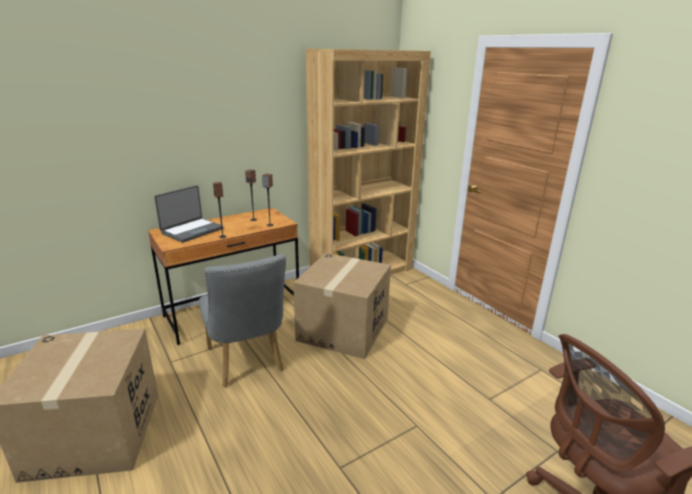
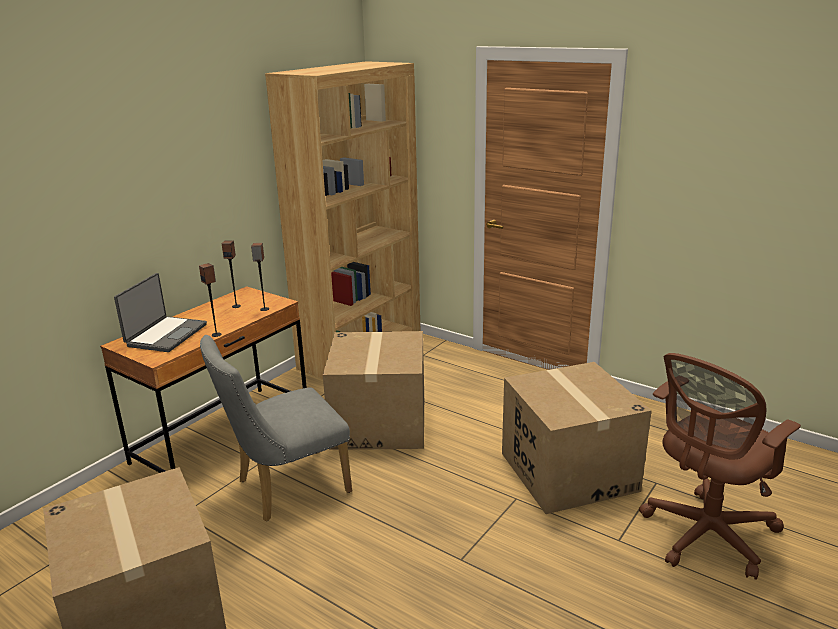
camera: 20 degrees left, 0 degrees up
(247, 362) = (285, 488): grey chair -> grey chair turned 105 degrees clockwise
(475, 414) = (567, 471): none -> cardboard box

